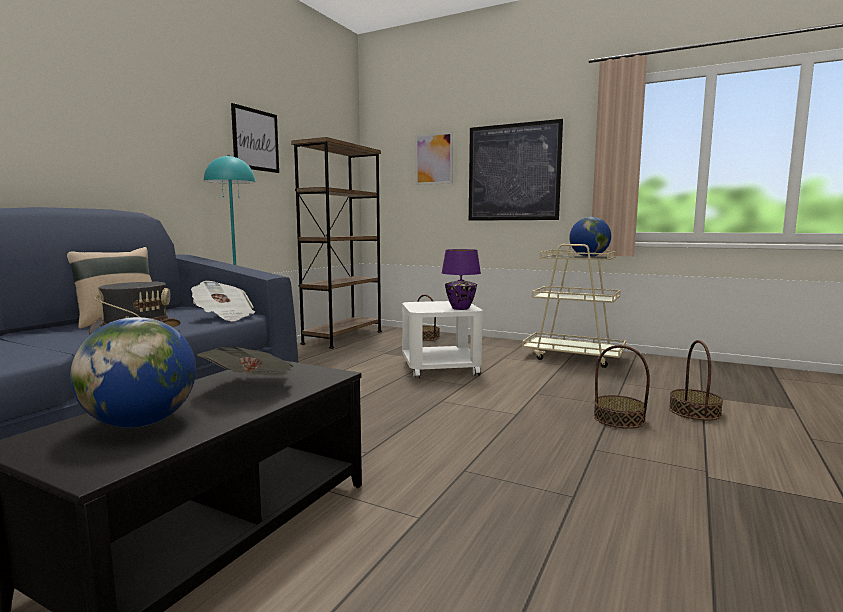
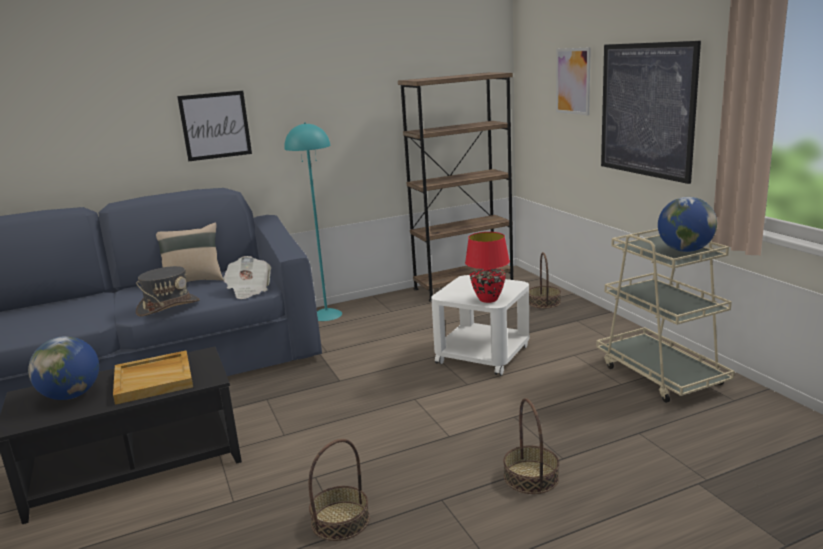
camera: 40 degrees right, 10 degrees up
(252, 387) = (154, 379): newspaper -> beige tray
(255, 140) = (353, 90): picture -> picture (215, 125)
(460, 308) = (487, 299): purple table lamp -> red table lamp
(694, 411) = (635, 499): basket -> basket (340, 520)

